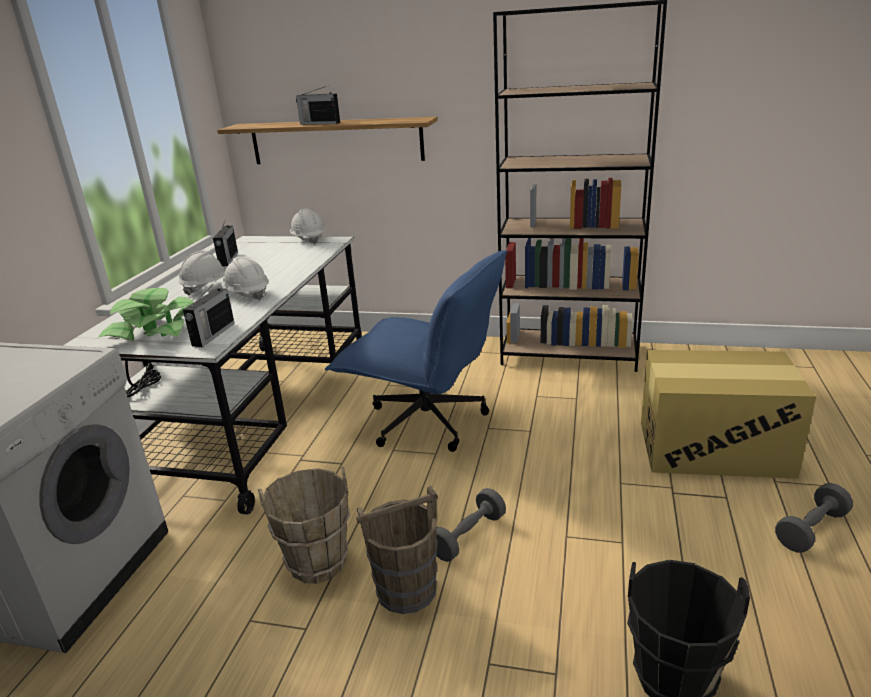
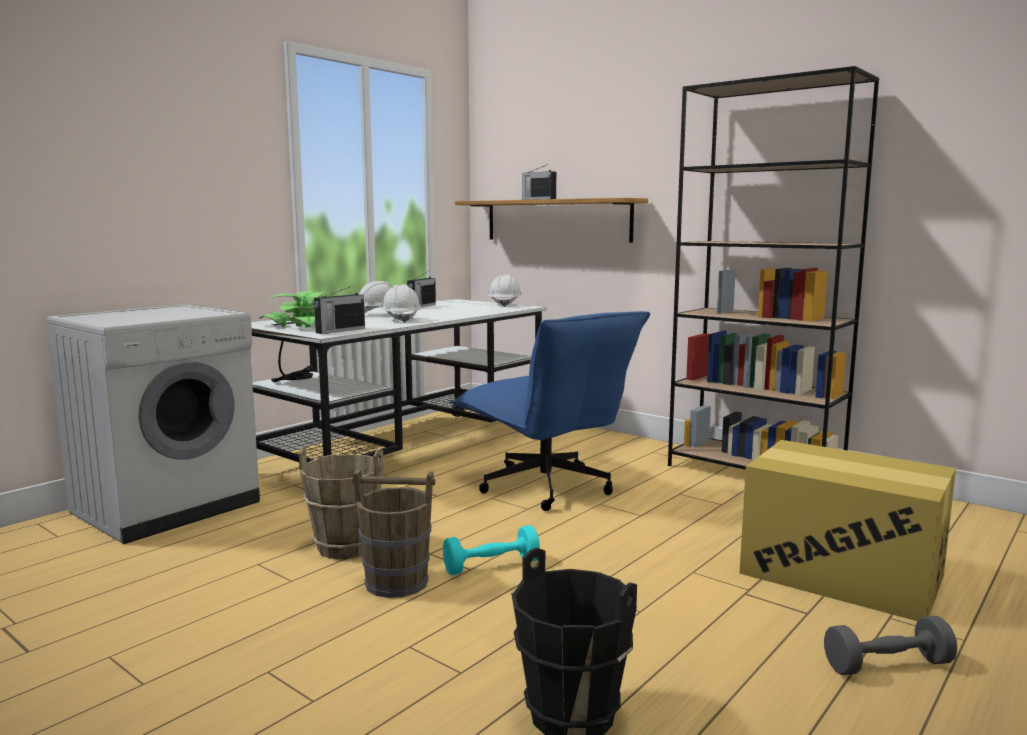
camera: 25 degrees right, 15 degrees down
(468, 536) = (491, 566): grey dumbbell -> turquoise dumbbell

